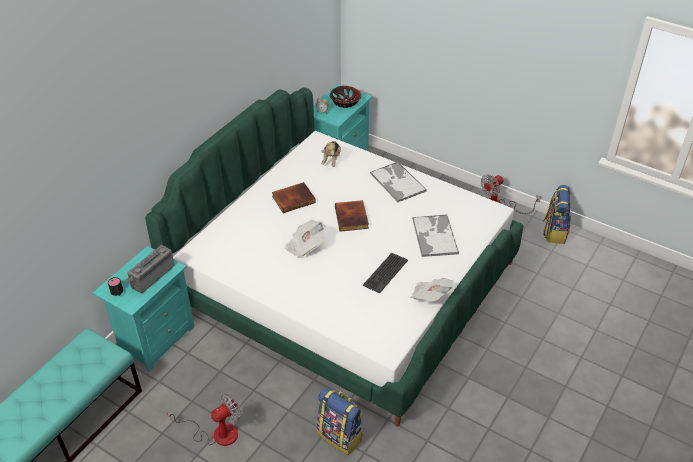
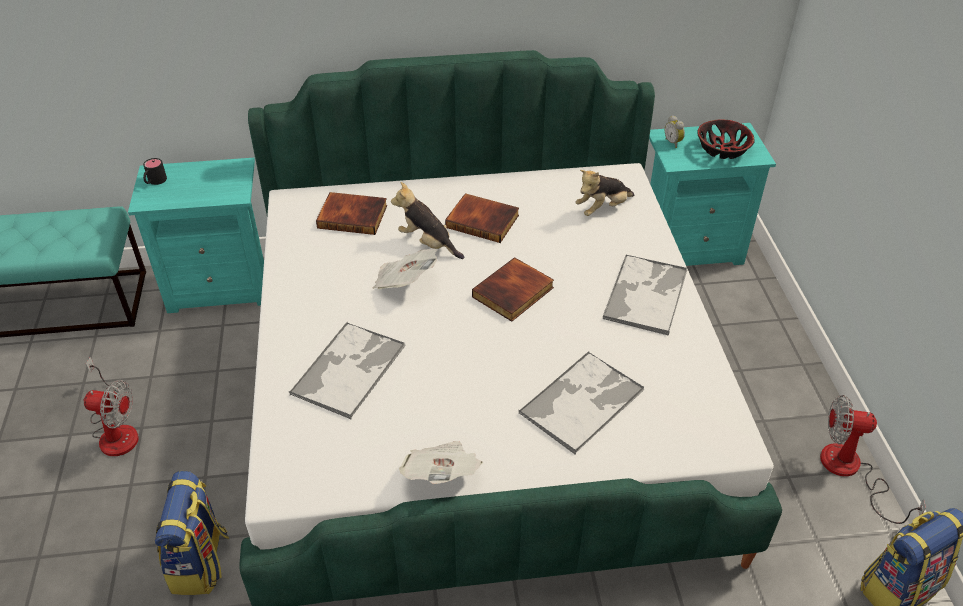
camera: 50 degrees right, 0 degrees up
(151, 275) = (206, 188): radio -> none
(235, 238) = (353, 216): none -> book
(287, 224) = (428, 243): none -> plush toy
(341, 293) = (349, 369): none -> tray
(385, 272) = (439, 392): keyboard -> none

